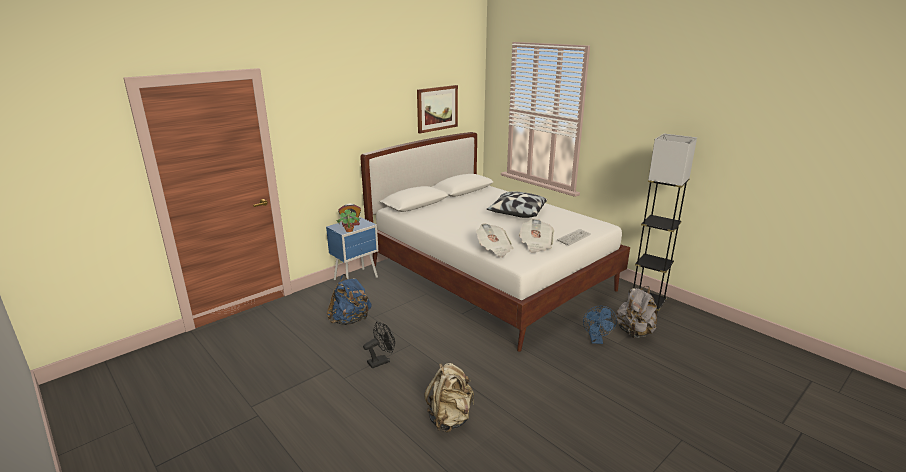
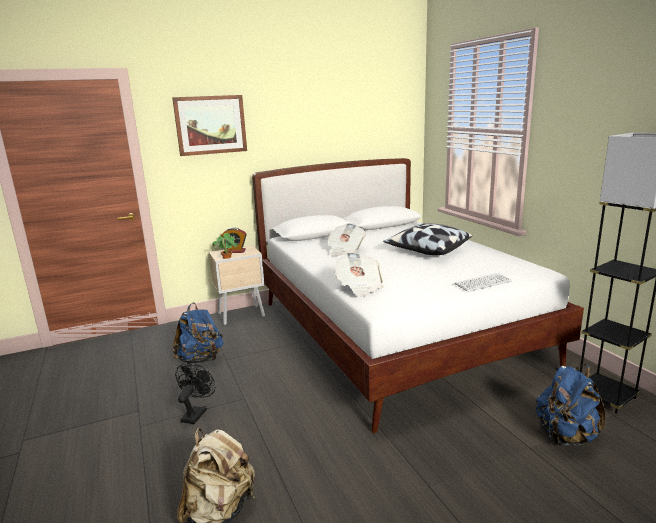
camera: 20 degrees right, 5 degrees down
(357, 278) = (242, 315): blue nightstand -> beige nightstand
(381, 361) = (196, 413): black fan -> black fan turned 60 degrees counterclockwise
(437, 108) = (356, 127): picture -> picture (210, 125)
(536, 245) = (420, 287): newspaper -> newspaper (345, 250)
(596, 340) = (497, 437): blue fan -> none
(634, 332) = (566, 436): grey backpack -> blue backpack

